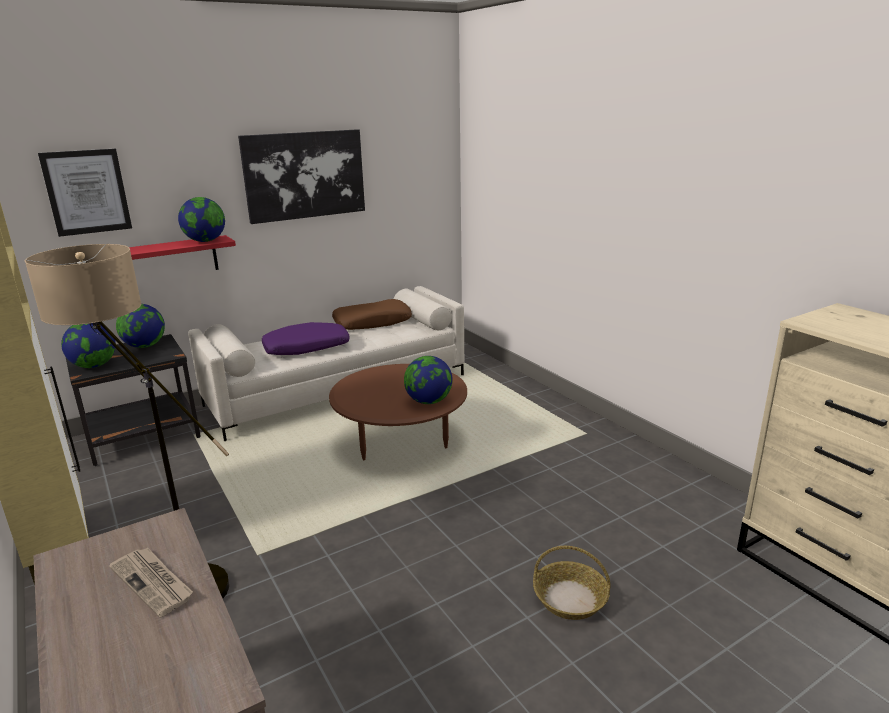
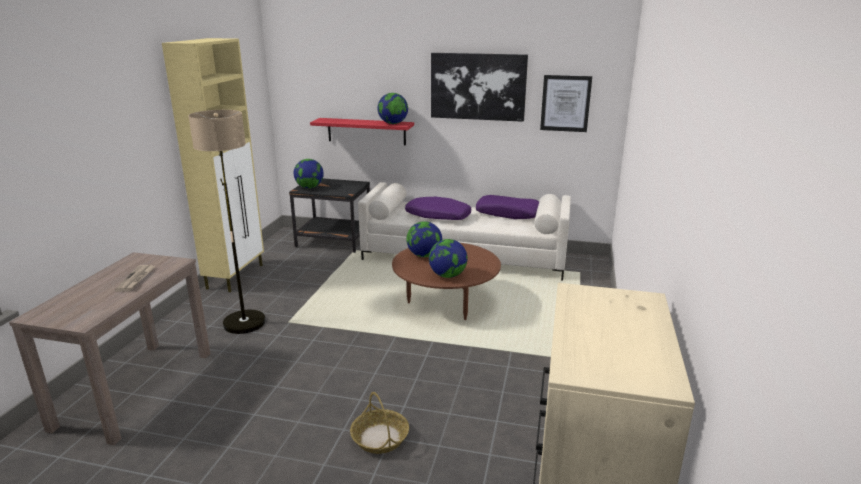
camera: 45 degrees right, 0 degrees up
(87, 192) = (335, 80): picture -> picture (565, 103)
(145, 346) = (346, 184): globe -> globe (424, 255)
(372, 322) = (508, 213): brown pillow -> purple pillow

